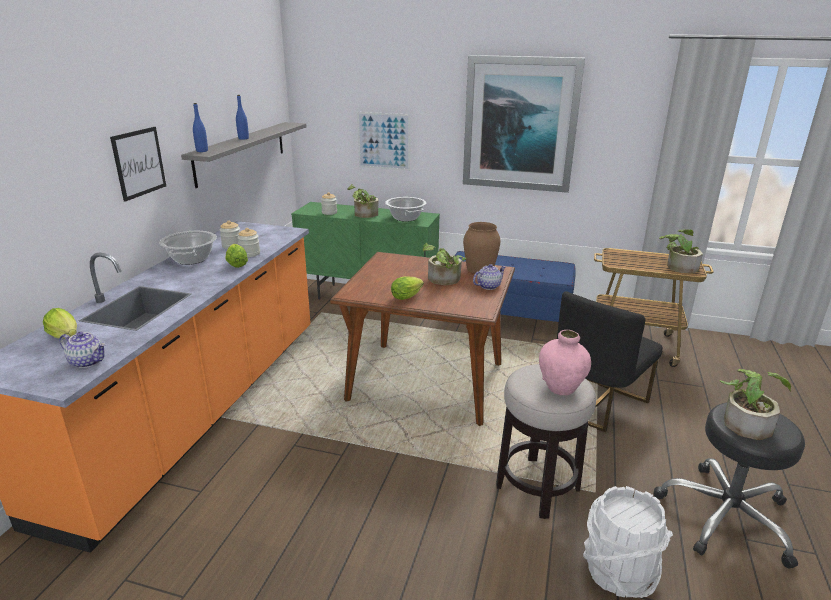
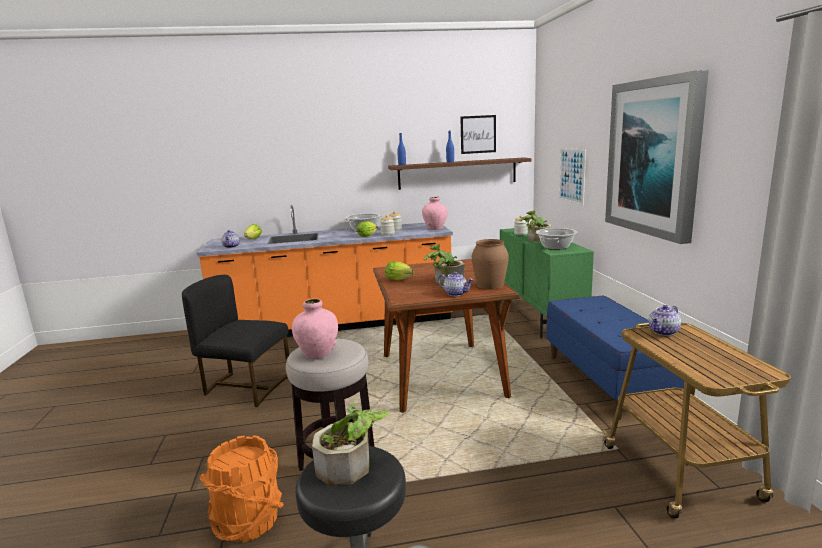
camera: 65 degrees right, 10 degrees down
(139, 163) = (349, 165): picture -> picture (478, 134)
(241, 152) = (457, 173): grey shelf -> brown shelf
(276, 231) = (435, 229): none -> pink vase
(596, 403) = (502, 467): black chair -> black chair (246, 387)
(617, 257) = (664, 332): none -> teapot
(618, 572) = (248, 521): white bucket -> orange bucket
(678, 266) = (716, 368): potted plant -> none

